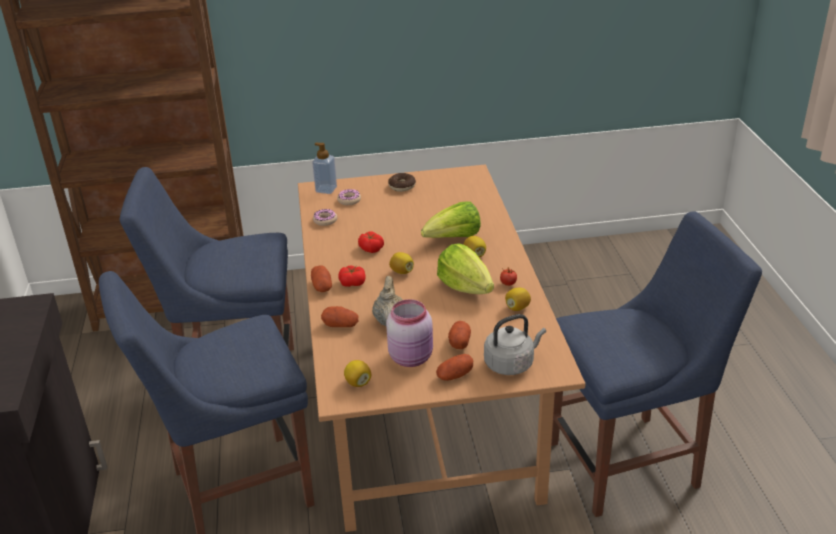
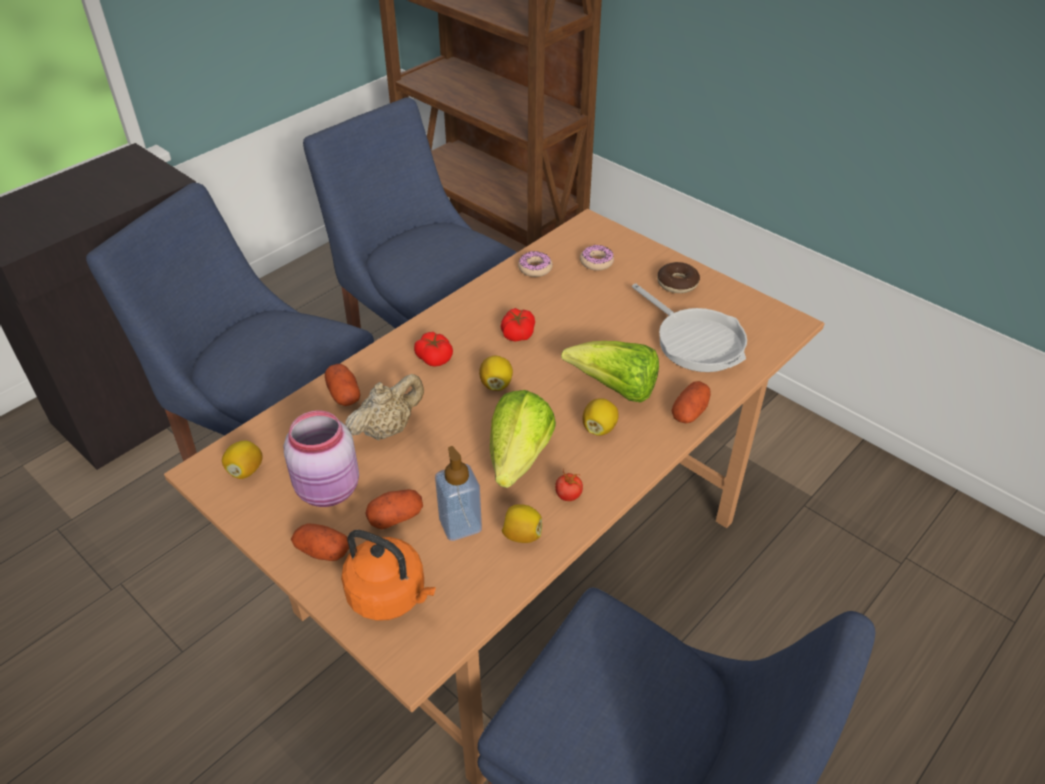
camera: 50 degrees right, 10 degrees up
(322, 286) = (405, 339): potato -> potato (689, 412)
(326, 189) = (598, 234): soap dispenser -> soap dispenser (460, 525)
(451, 201) = (696, 341): none -> frying pan
(511, 363) = (390, 596): grey kettle -> orange kettle

